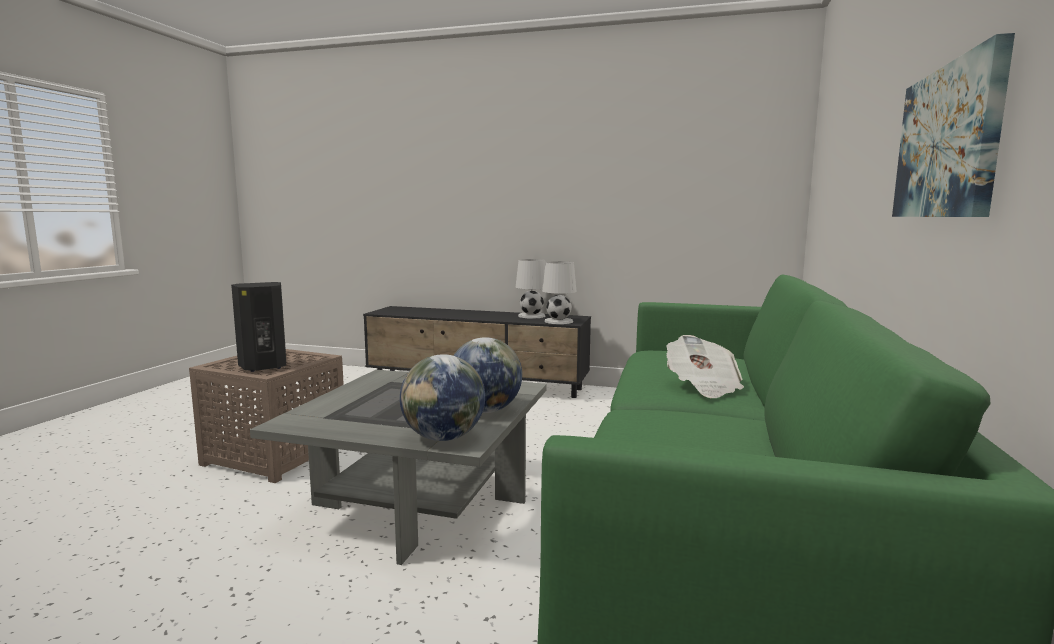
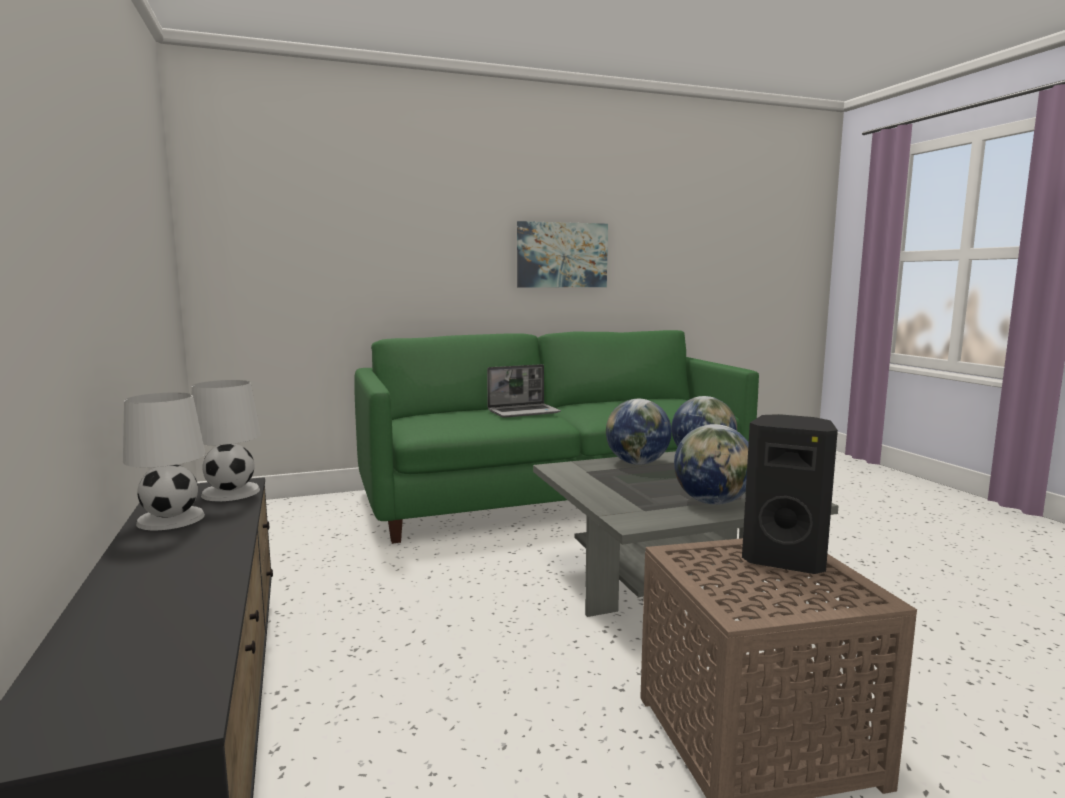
camera: 125 degrees left, 0 degrees up
(356, 399) = (712, 502): none -> globe
(702, 386) = (524, 412): newspaper -> laptop

